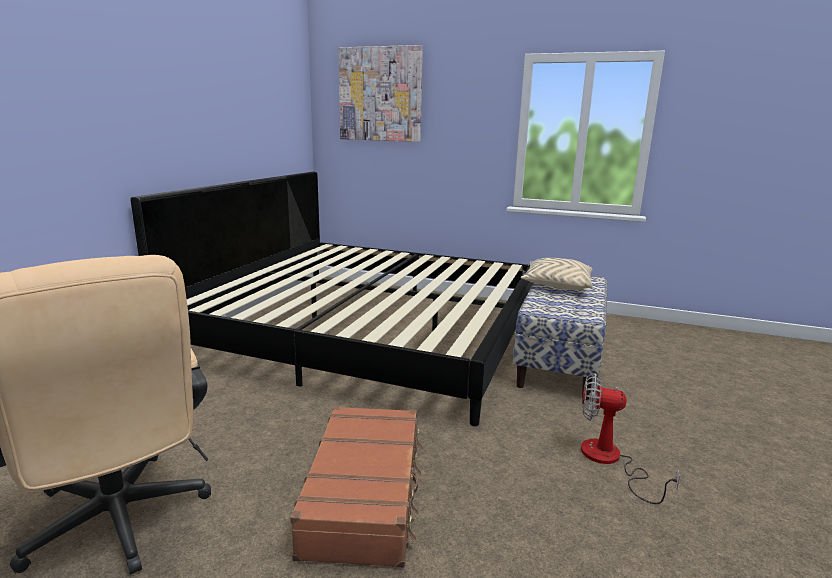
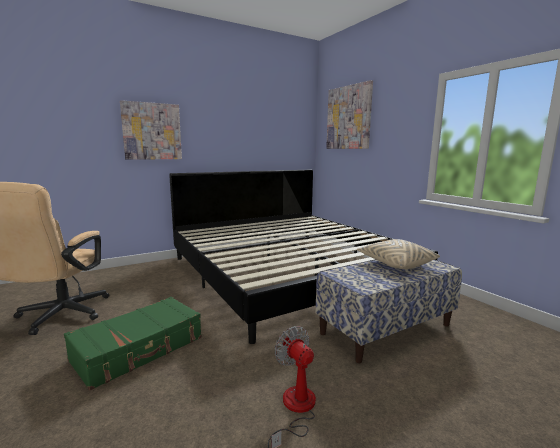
camera: 40 degrees right, 5 degrees down
(89, 111) = (152, 131): none -> picture
(365, 494) = (139, 349): brown suitcase -> green suitcase

